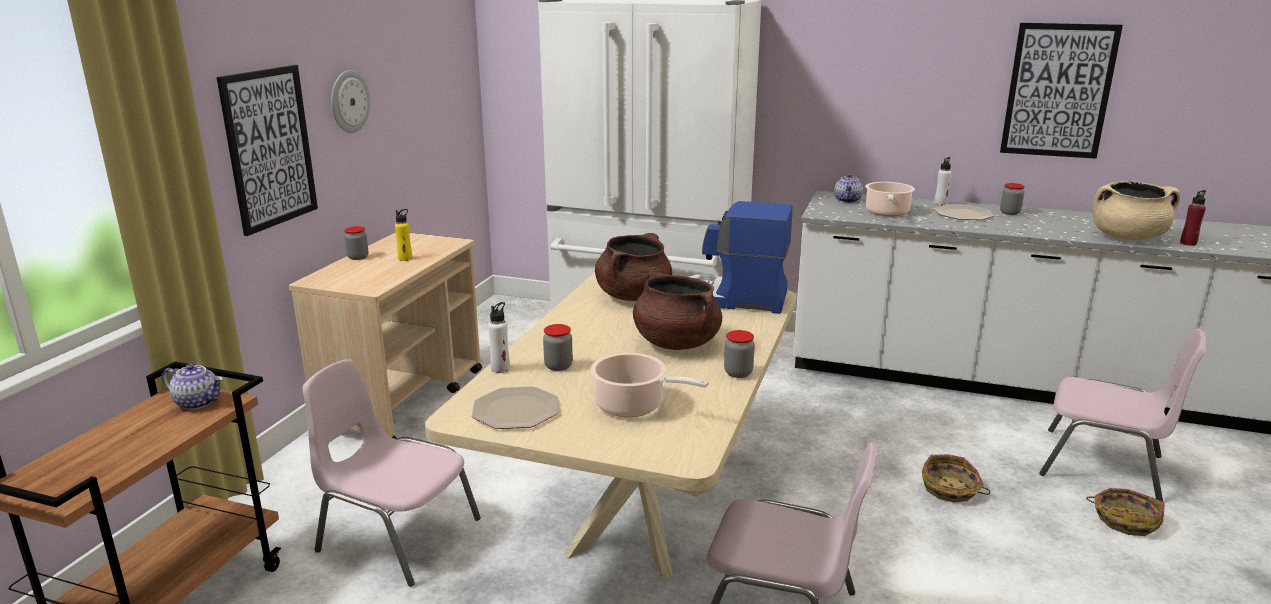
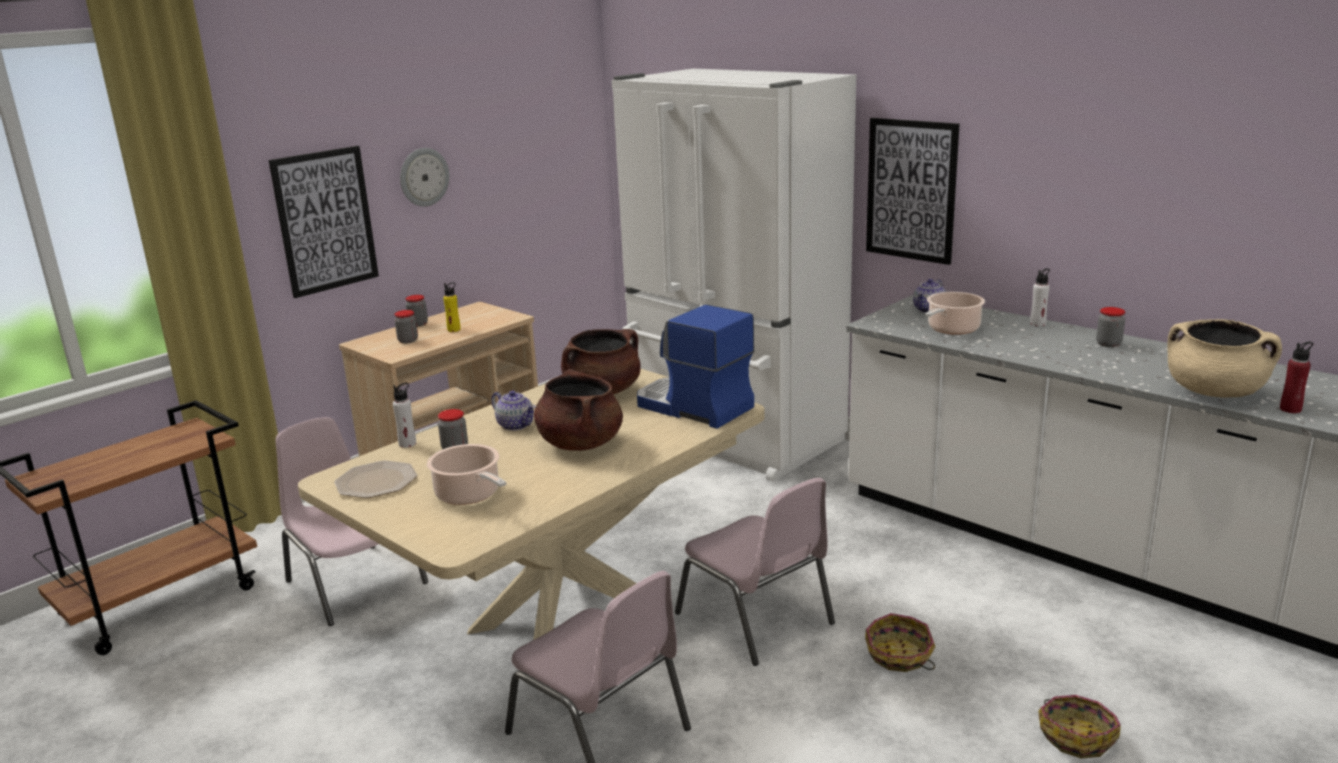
camera: 25 degrees right, 0 degrees up
(198, 402) = (191, 436): teapot -> teapot (516, 425)
(738, 373) = (597, 481): jar -> jar (408, 340)
(963, 214) = (1043, 340): plate -> none
(1058, 91) = (1185, 195): picture -> picture (911, 190)
(1103, 466) = (1119, 672): pink chair -> pink chair (756, 619)

